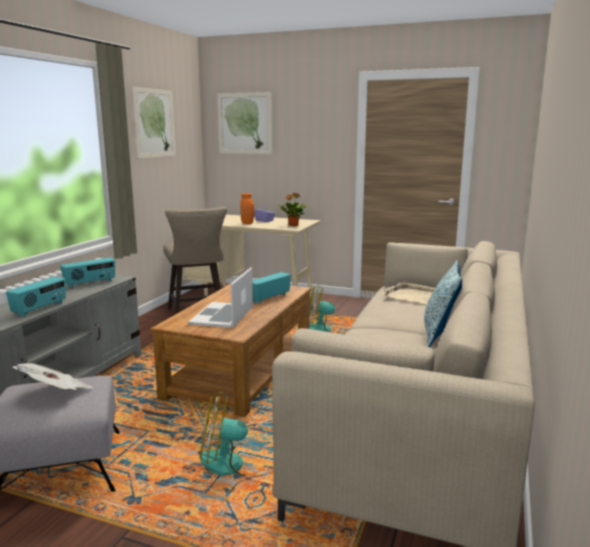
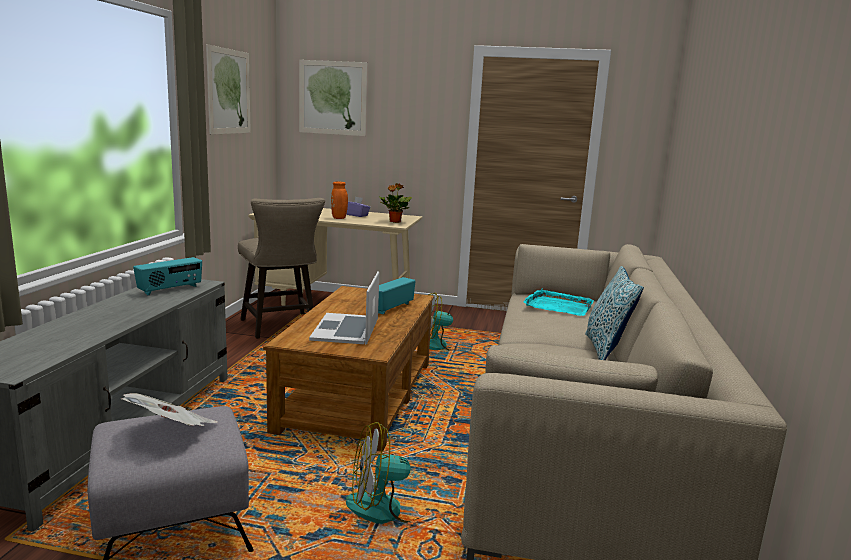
camera: 10 degrees left, 0 degrees up
(40, 309) = (121, 322): radio -> none
(415, 296) = (558, 306): beige tray -> turquoise tray

